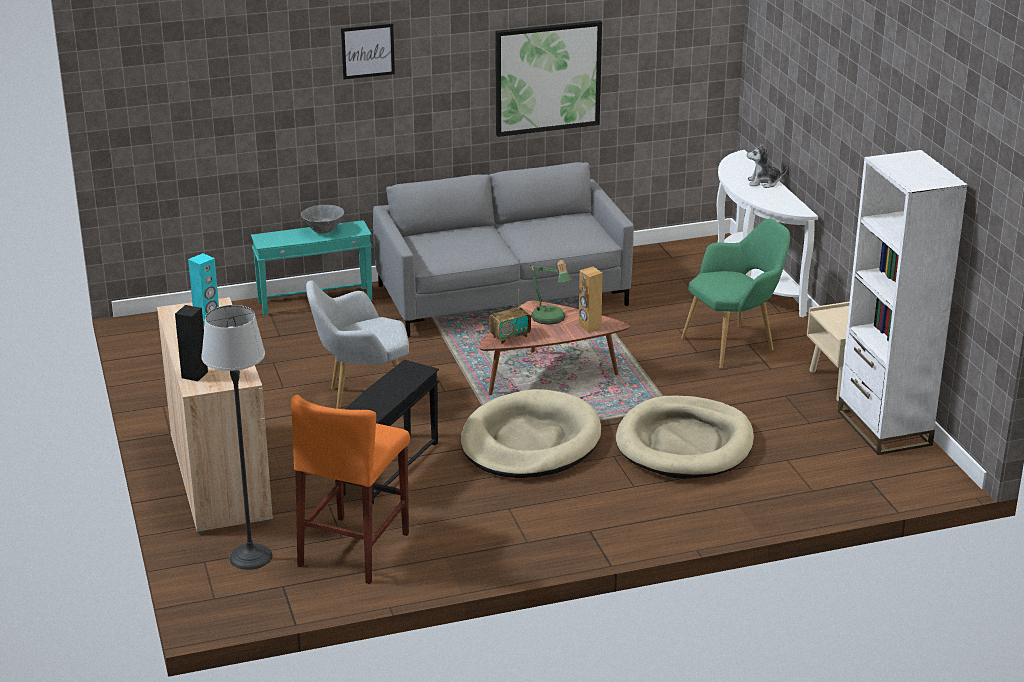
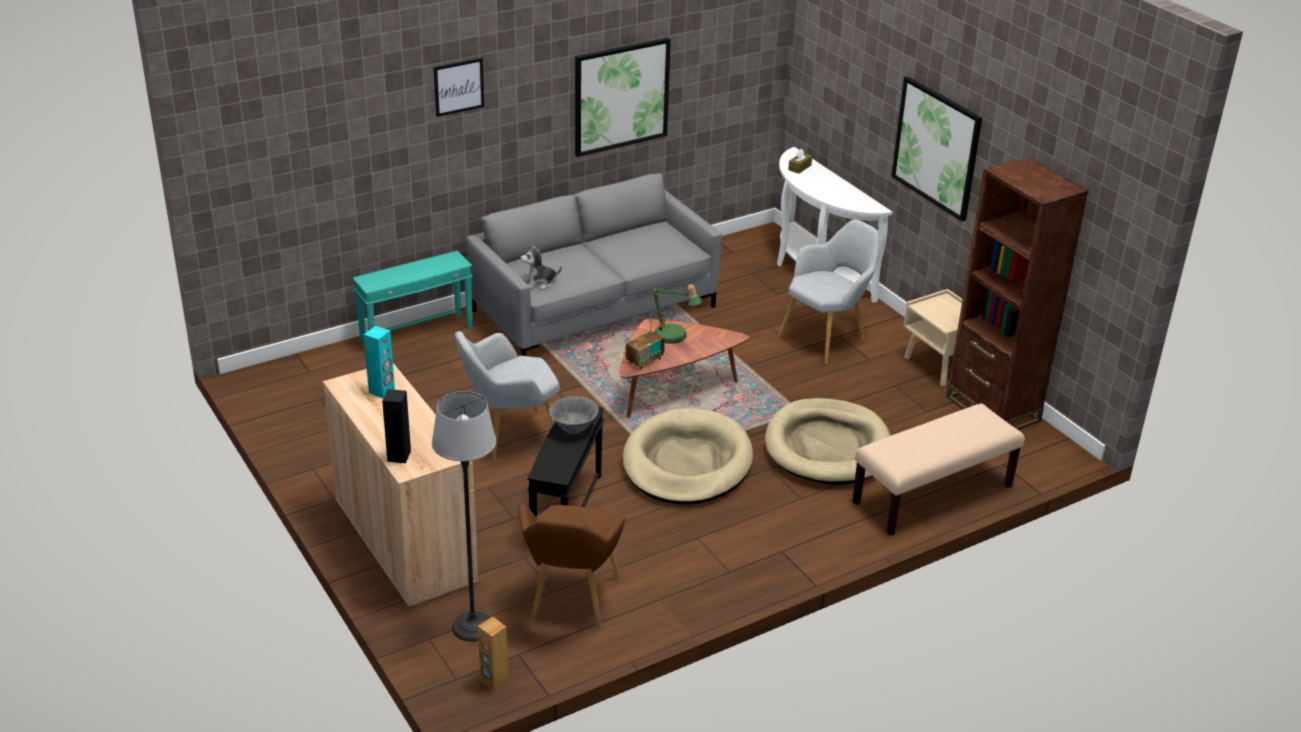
camera: 15 degrees left, 5 degrees up
(323, 231) = (423, 267): grey bowl -> grey bowl (573, 429)
(354, 549) = (570, 603): orange stool -> brown armchair
(589, 327) = (713, 342): brown speaker -> brown speaker (494, 681)
(734, 344) = (827, 338): green armchair -> grey armchair
(739, 168) = (799, 167): none -> brown tissue box
(763, 183) = (828, 180): plush toy -> plush toy (539, 283)
(776, 500) = (933, 496): none -> beige bench
(853, 144) = (937, 147): none -> picture
(884, 428) = (992, 409): white bookcase -> brown bookcase

